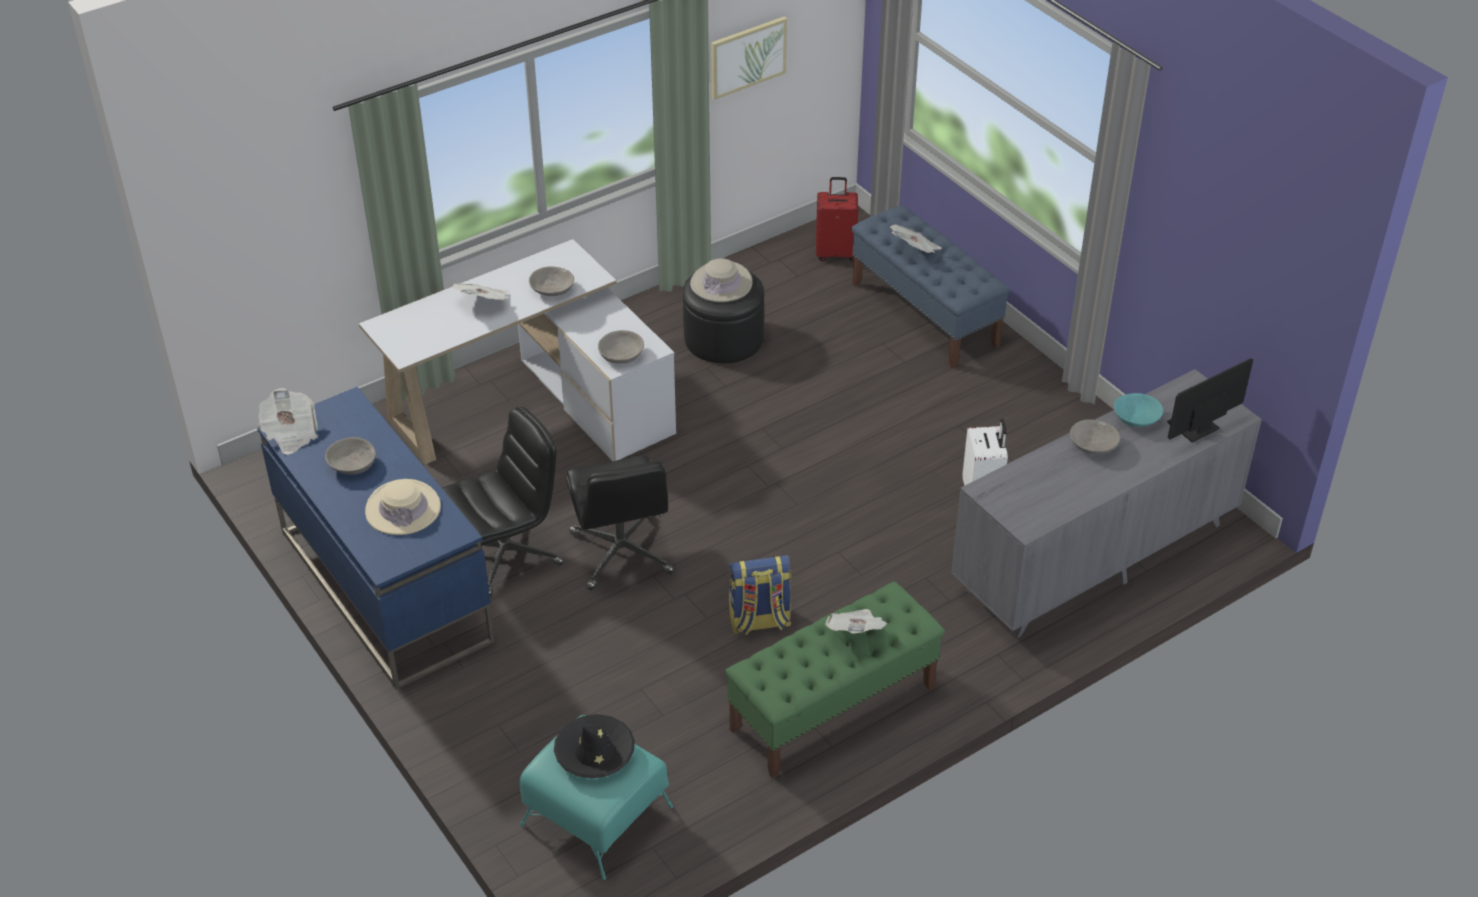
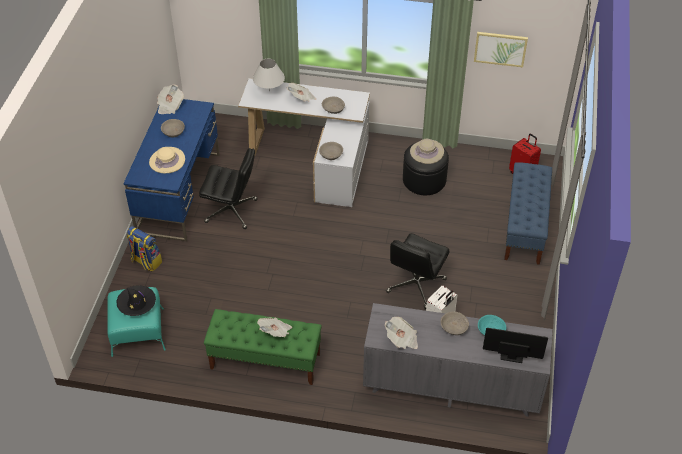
camera: 45 degrees right, 5 degrees up
(420, 322) = (269, 91): none -> white table lamp
(621, 553) = (271, 241): black office chair -> black office chair (416, 286)
(759, 621) = (284, 306): backpack -> backpack (146, 261)
(915, 250) = (525, 191): newspaper -> newspaper (402, 339)

